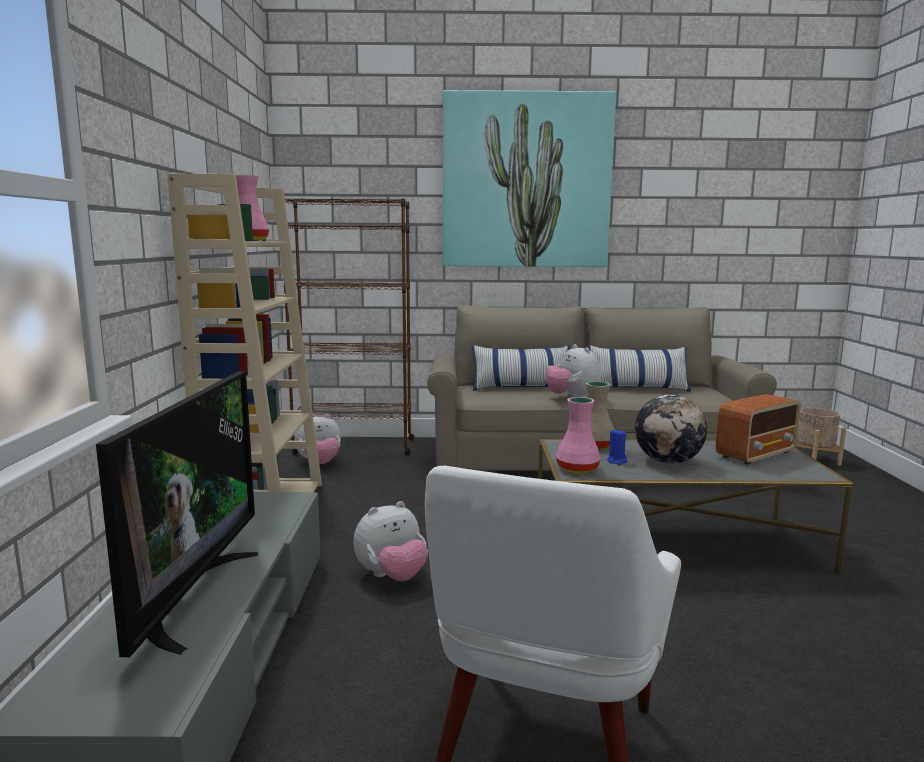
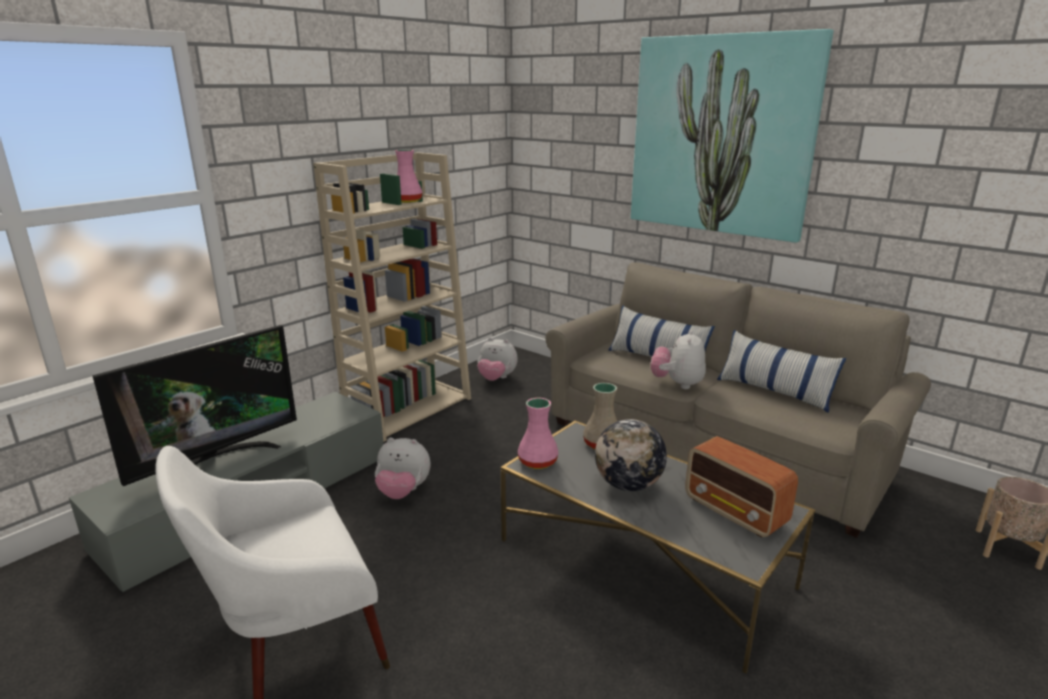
camera: 40 degrees right, 10 degrees up
(354, 446) = (543, 369): brown bookcase -> none
(616, 461) = (585, 467): blue candle -> none
(756, 454) = (736, 512): radio -> radio turned 45 degrees clockwise

